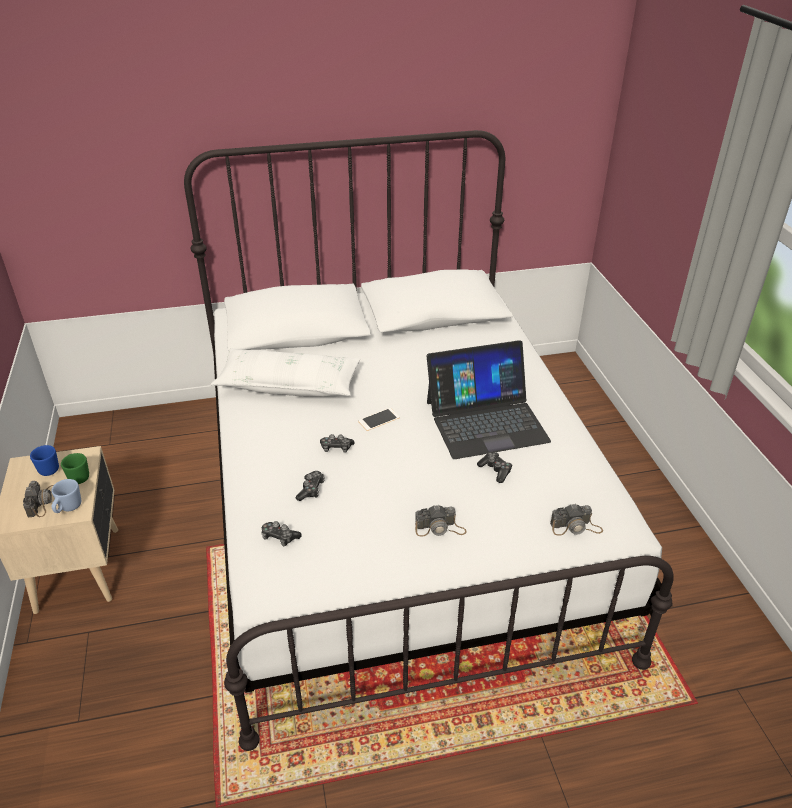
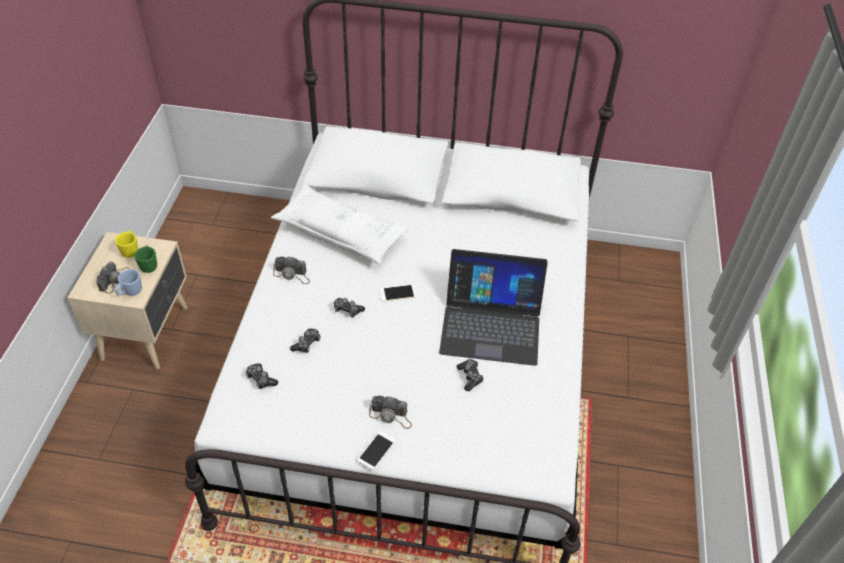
camera: 20 degrees right, 10 degrees up
(48, 468) = (130, 250): blue mug -> yellow mug
(446, 564) = (377, 450): none -> phone
(576, 527) = (507, 456): camera -> camera (292, 275)

